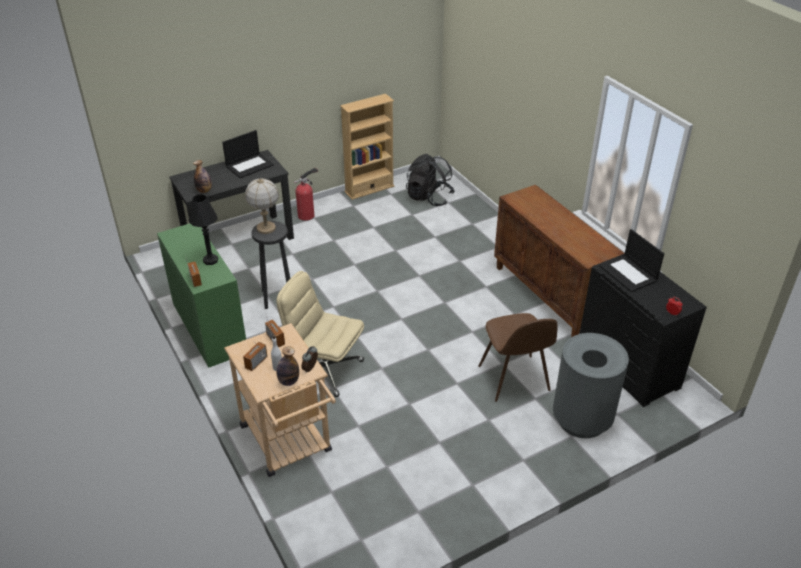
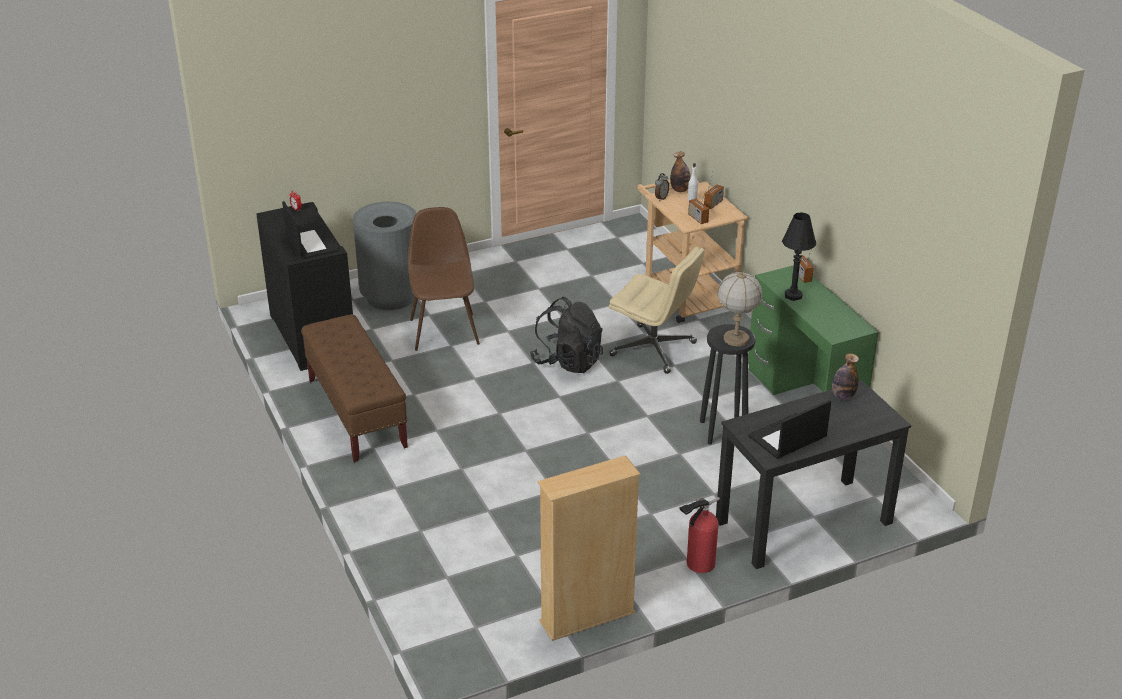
camera: 175 degrees left, 5 degrees down
(429, 197) = (479, 590): black backpack -> black backpack (568, 361)
(550, 296) = (356, 413): brown cabinet -> brown bench

